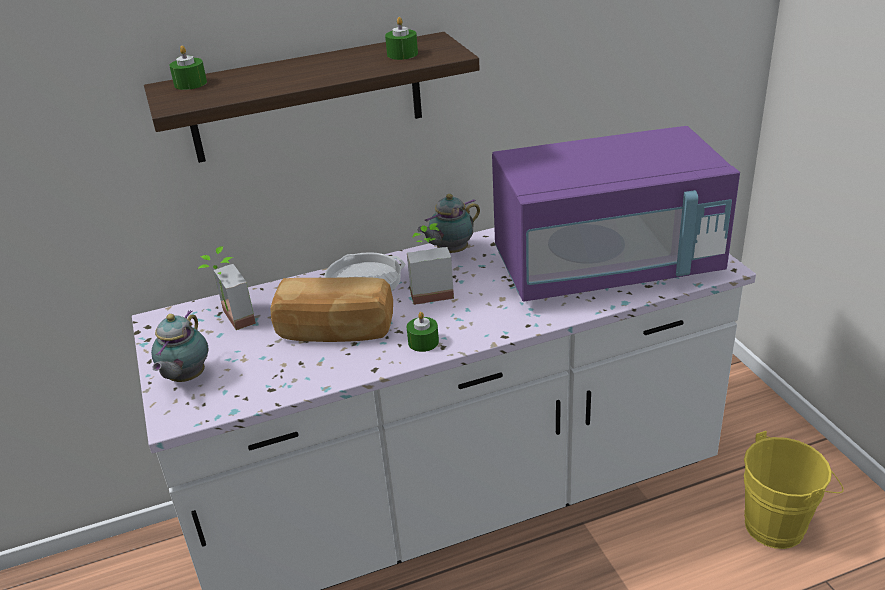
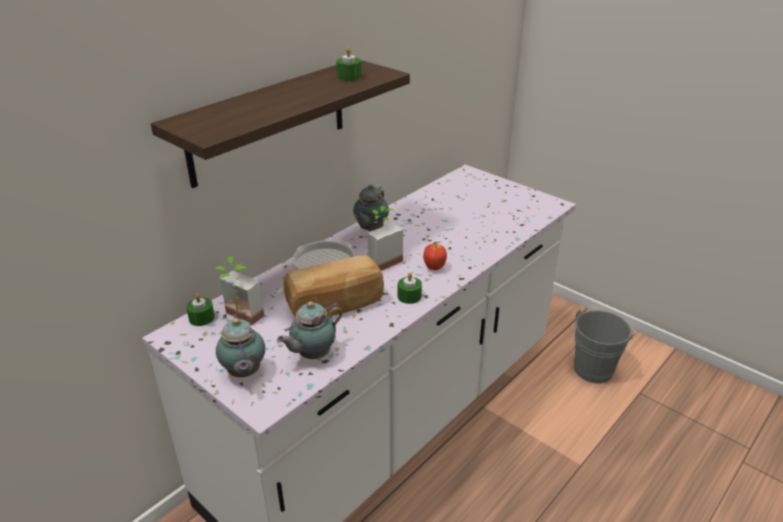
camera: 30 degrees left, 0 degrees up
(190, 83) = (197, 117): green candle -> green candle (201, 318)
(264, 379) = (312, 355): none -> teapot
(483, 315) = (434, 267): none -> apple
(606, 267) = (485, 218): purple microwave -> none
(780, 524) = (595, 368): yellow bucket -> grey bucket

